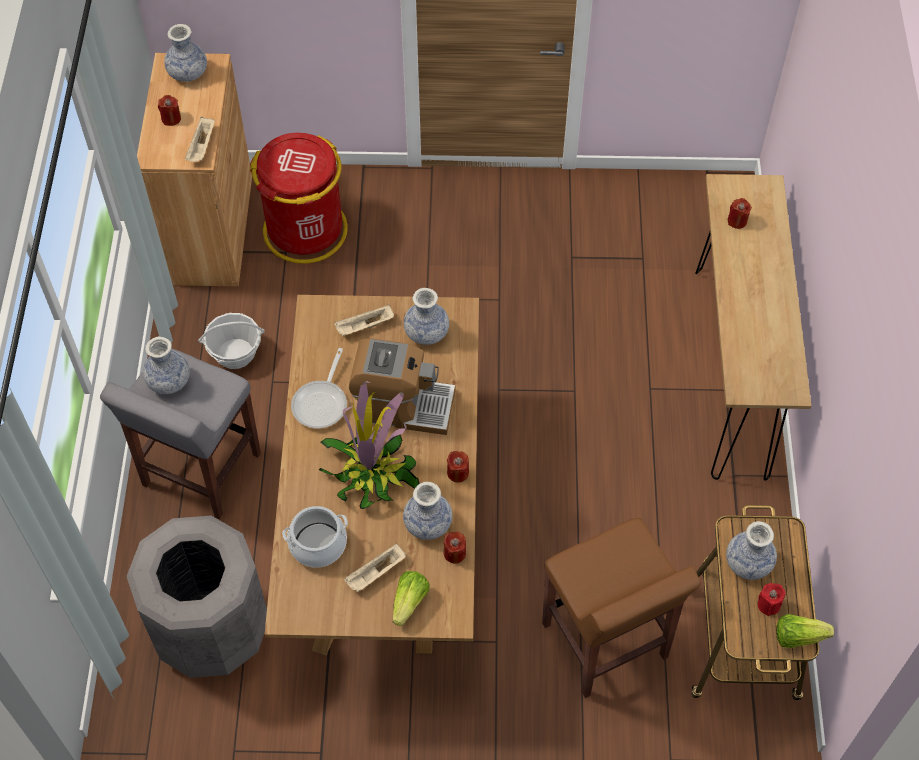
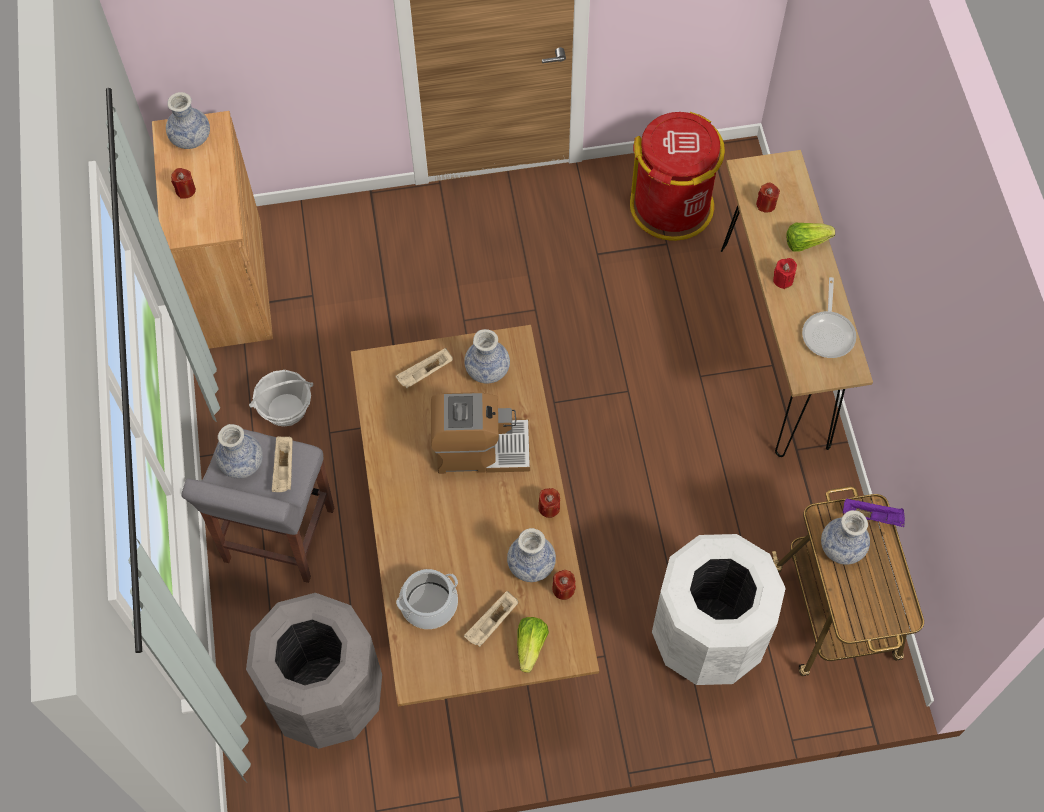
camera: 10 degrees left, 5 degrees up
(202, 147) = (224, 216): beige tray -> beige tray (284, 469)
(305, 231) = (327, 270): red trash can -> red trash can (672, 206)
(322, 402) = (400, 459): frying pan -> frying pan (828, 332)
(372, 473) = (465, 522): potted plant -> none
(605, 642) = (708, 637): brown stool -> white trash can
(768, 605) = (869, 585): red candle -> red candle (783, 280)
(786, 538) = (873, 516): none -> purple tray
(798, 636) = (902, 611): lettuce -> lettuce (805, 242)

